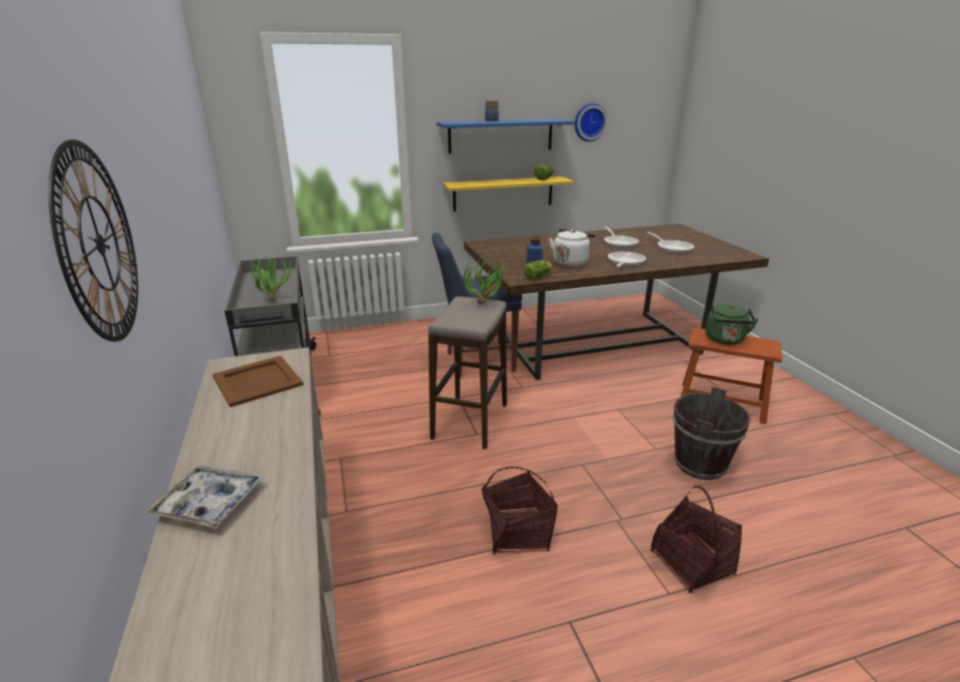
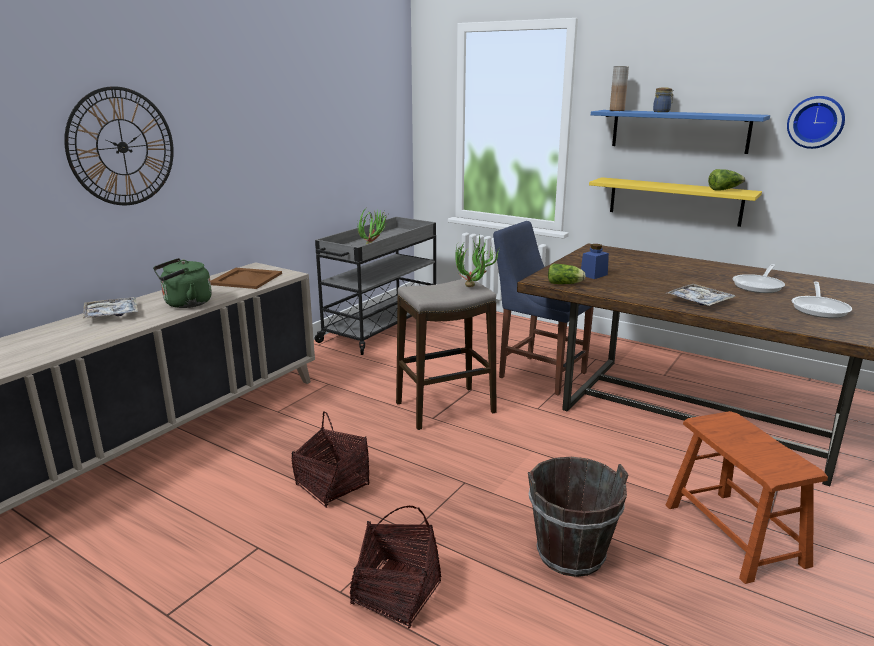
camera: 50 degrees right, 5 degrees down
(457, 122) = (617, 110): none -> brown vase
(571, 262) = (637, 284): white kettle -> none
(624, 262) = (699, 301): frying pan -> tray
(725, 340) = (740, 437): green kettle -> green kettle (185, 304)

